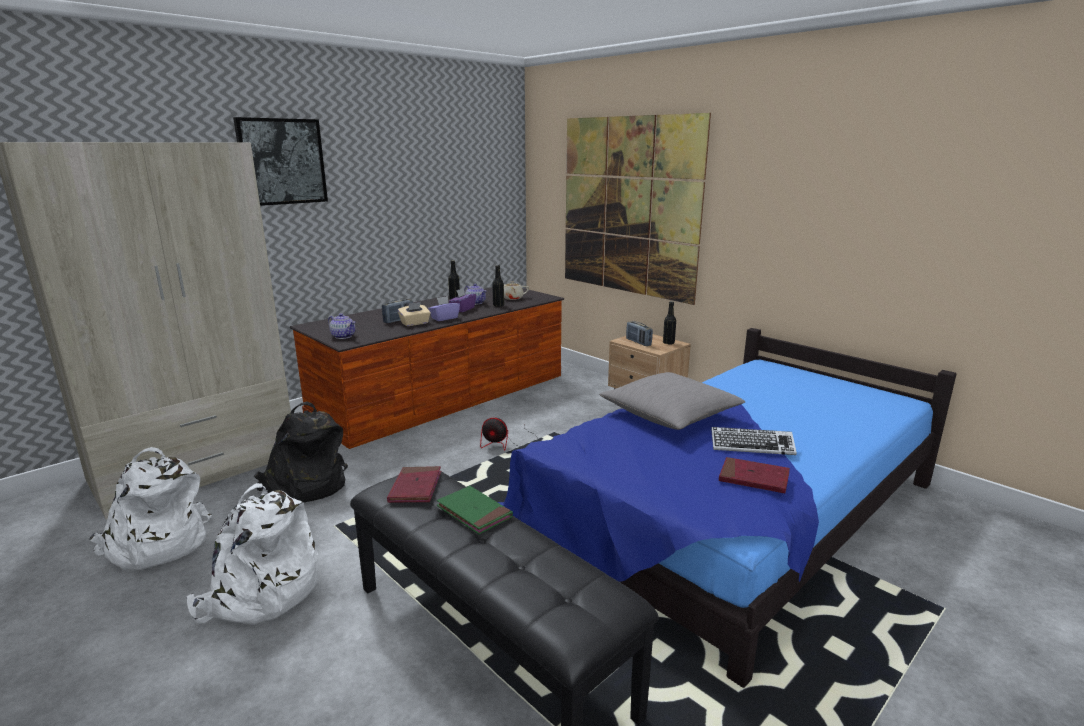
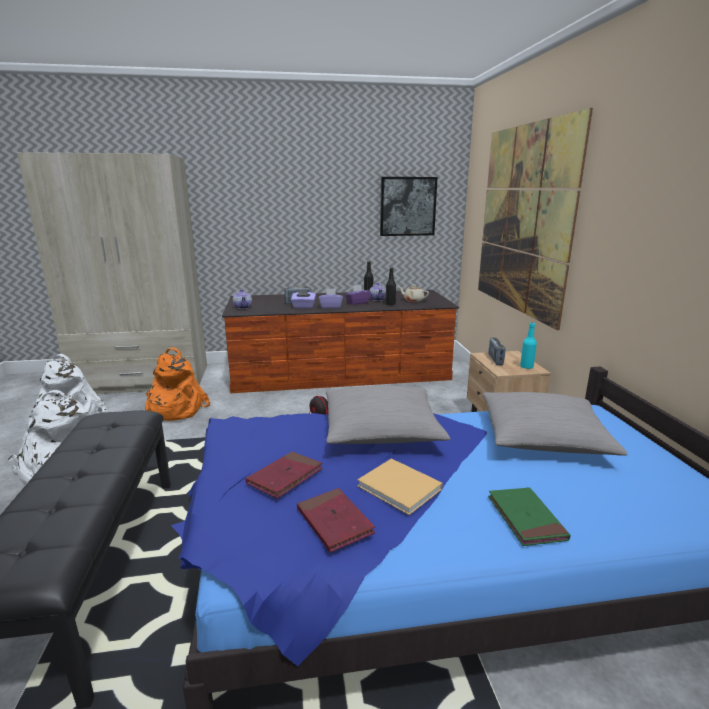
camera: 35 degrees right, 0 degrees up
(282, 161) = (234, 173): picture -> picture (407, 206)
(305, 486) = (174, 409): black backpack -> orange backpack
(415, 323) = (303, 307): beige tissue box -> purple tissue box
(415, 487) = (114, 423): red book -> red book (285, 477)
(474, 512) = (106, 455): green book -> green book (526, 518)
(668, 343) = (526, 367): black bottle -> turquoise bottle
(752, 446) = (401, 489): keyboard -> beige book
(768, 389) = (543, 438): none -> grey pillow

